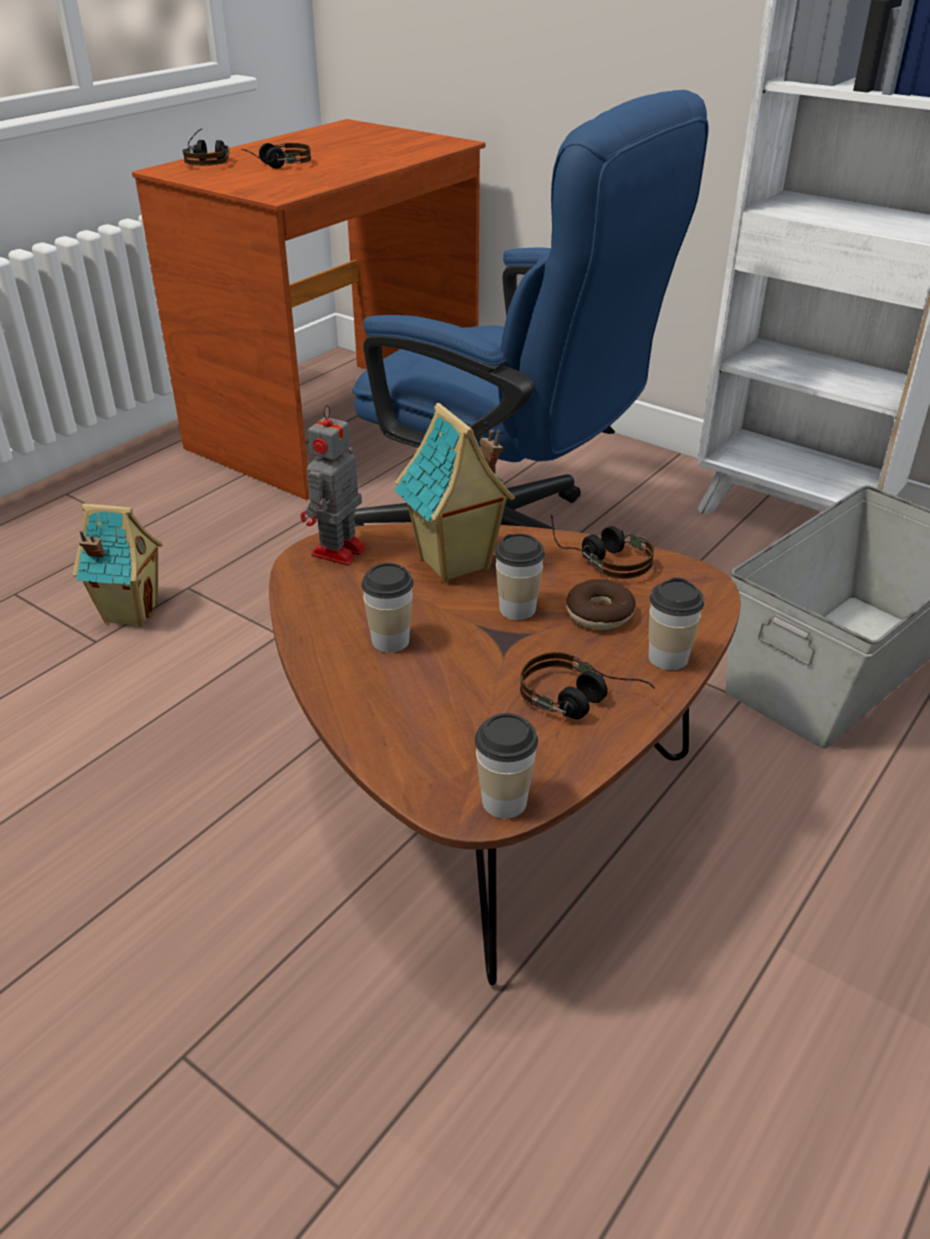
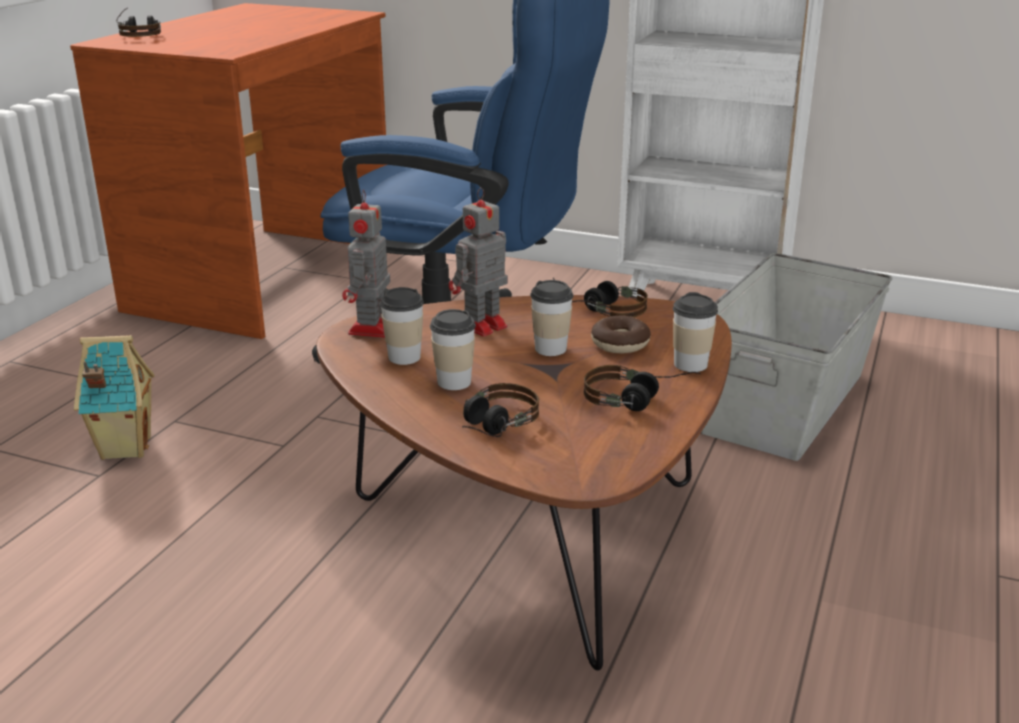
camera: 15 degrees left, 10 degrees down
(275, 166) = (208, 35): headphones -> headphones (491, 428)
(455, 564) = (480, 326): toy house -> toy robot
(504, 801) = (611, 469): cup -> cup (404, 357)

